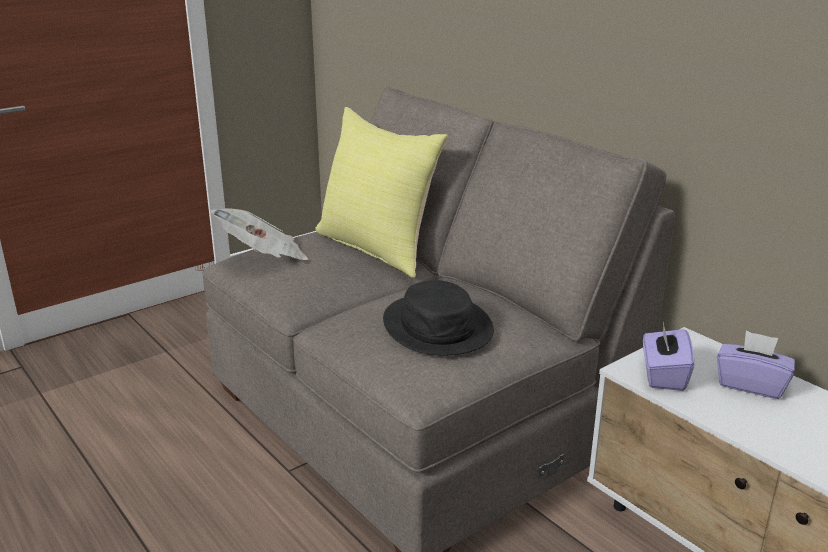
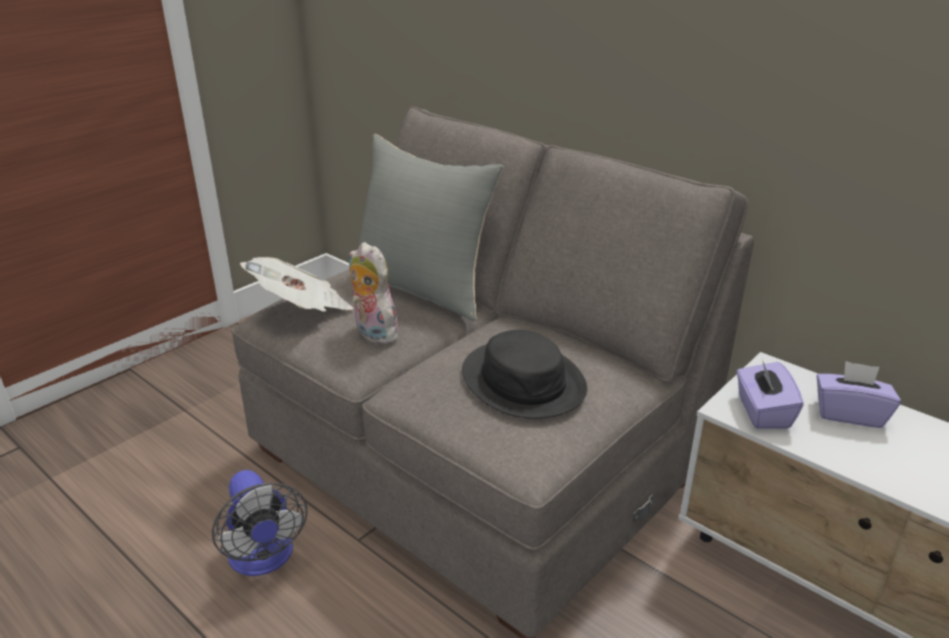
camera: 10 degrees left, 5 degrees up
(201, 476) = (264, 559): none -> fan
(318, 280) = (372, 333): none -> plush toy
(378, 248) = (424, 287): yellow pillow -> grey pillow

